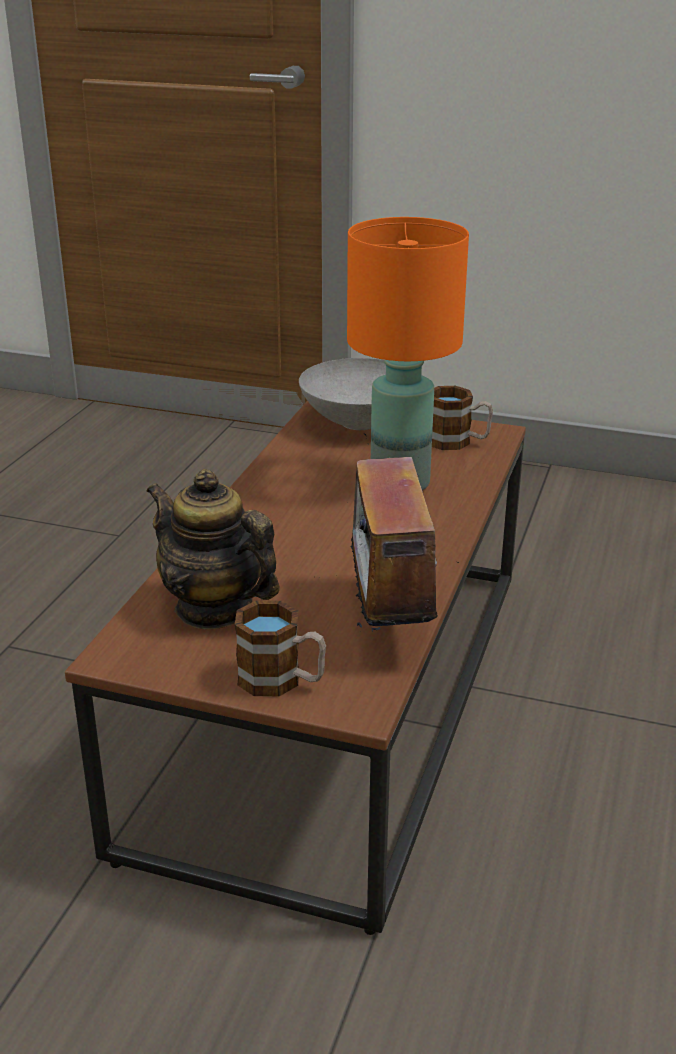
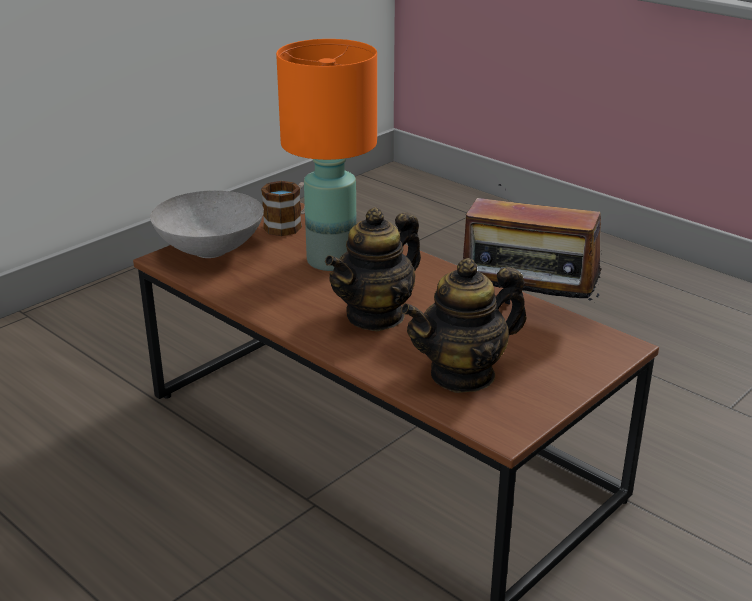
camera: 65 degrees left, 0 degrees up
(281, 681) = (577, 367): mug -> none
(300, 533) = (376, 315): none -> teapot

